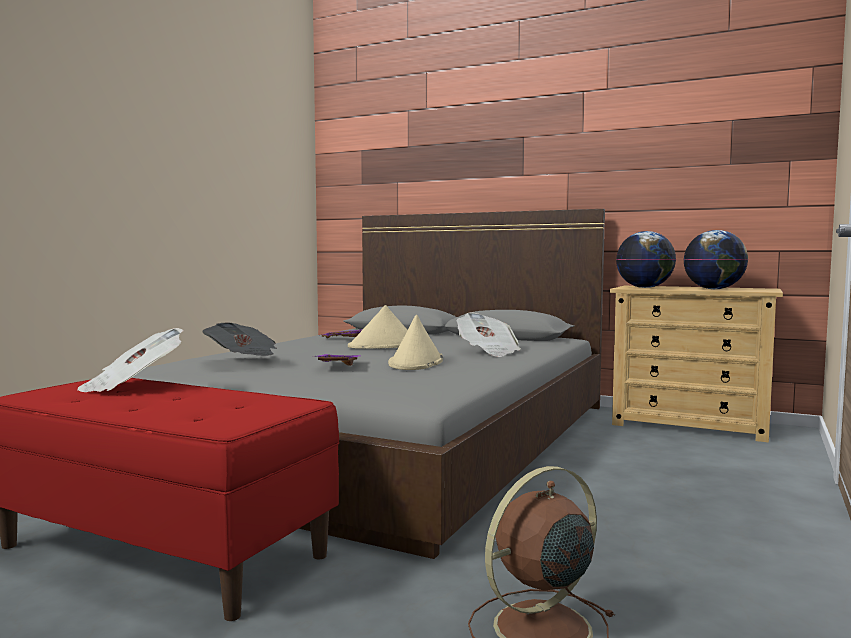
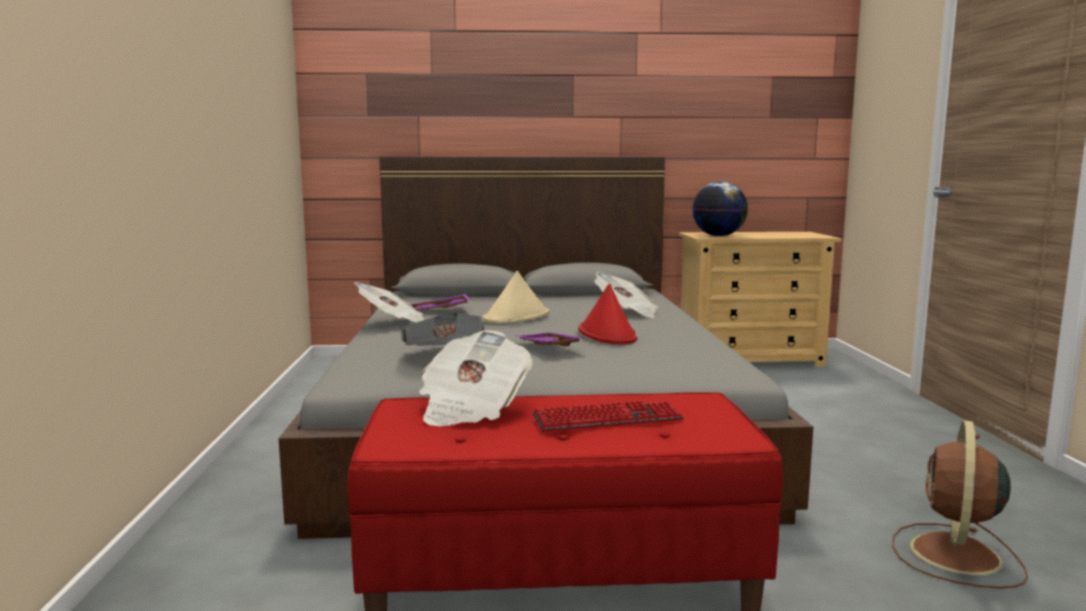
camera: 30 degrees left, 5 degrees up
(186, 404) = (607, 419): none -> keyboard
(288, 343) = (393, 323): none -> newspaper
(416, 363) = (607, 334): beige hat -> red hat
(714, 289) = (778, 235): globe -> none

